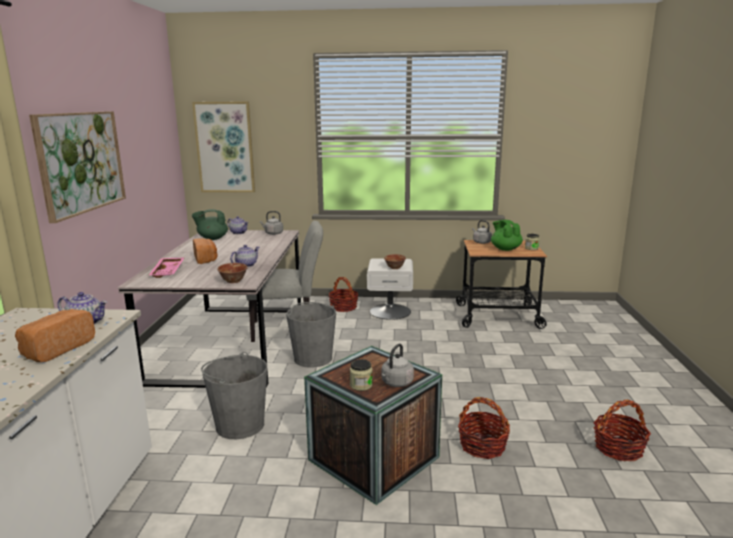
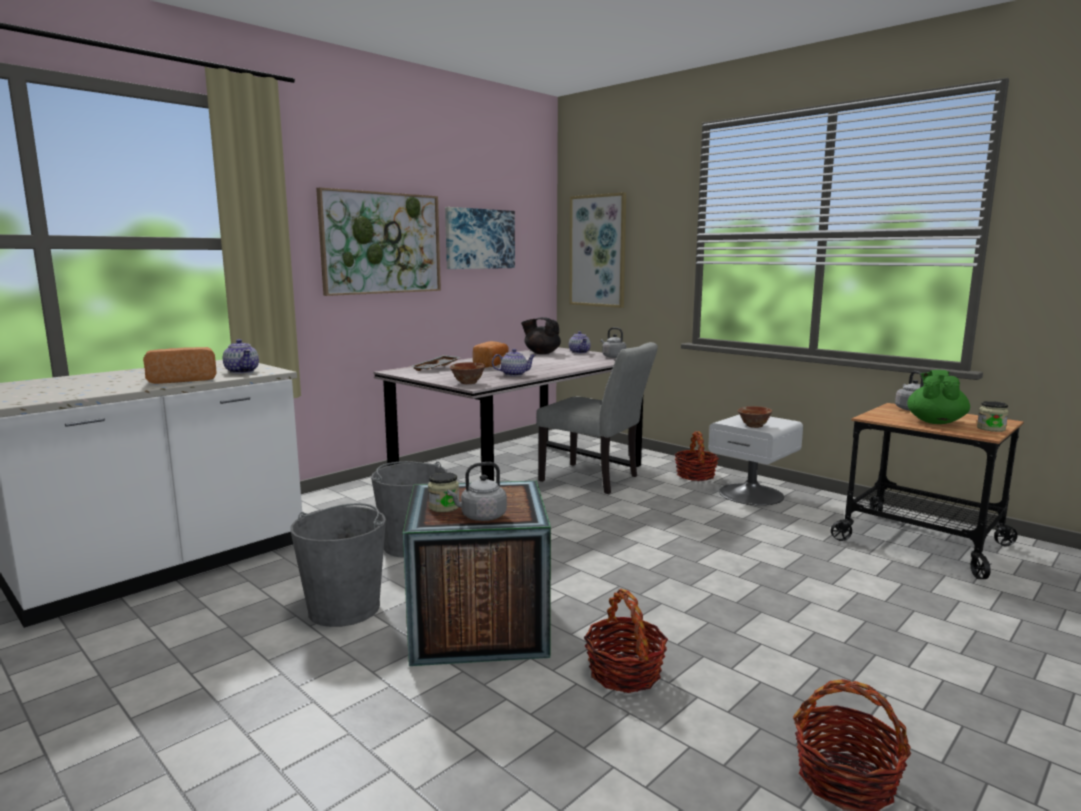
camera: 40 degrees right, 5 degrees down
(139, 145) = (479, 239): none -> picture
(168, 272) = (436, 368): pink tray -> grey tray
(212, 238) = (541, 353): green teapot -> black teapot
(313, 358) = (576, 513): grey bucket -> grey bucket (344, 608)

